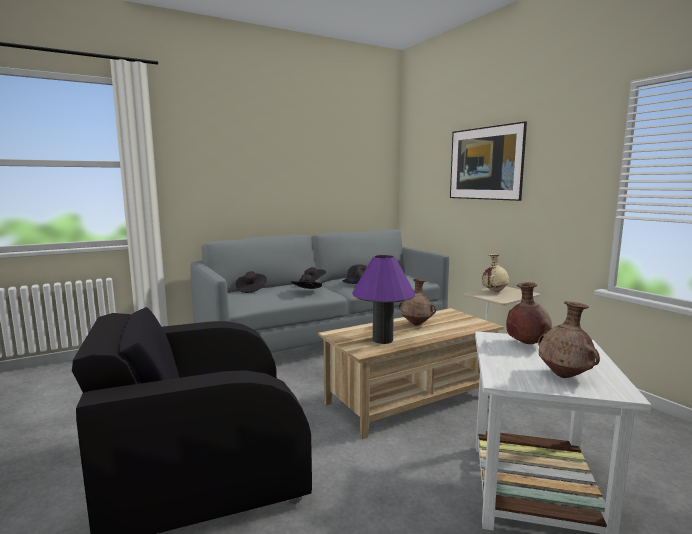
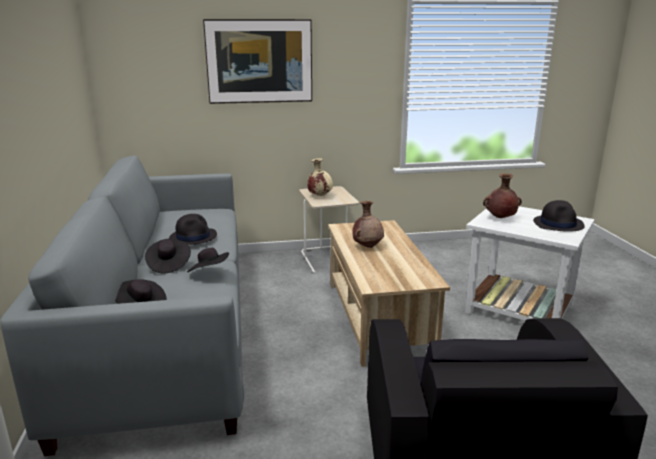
camera: 70 degrees left, 10 degrees up
(382, 340) = (404, 268): purple table lamp -> none
(565, 376) = (558, 224): brown vase -> black hat

